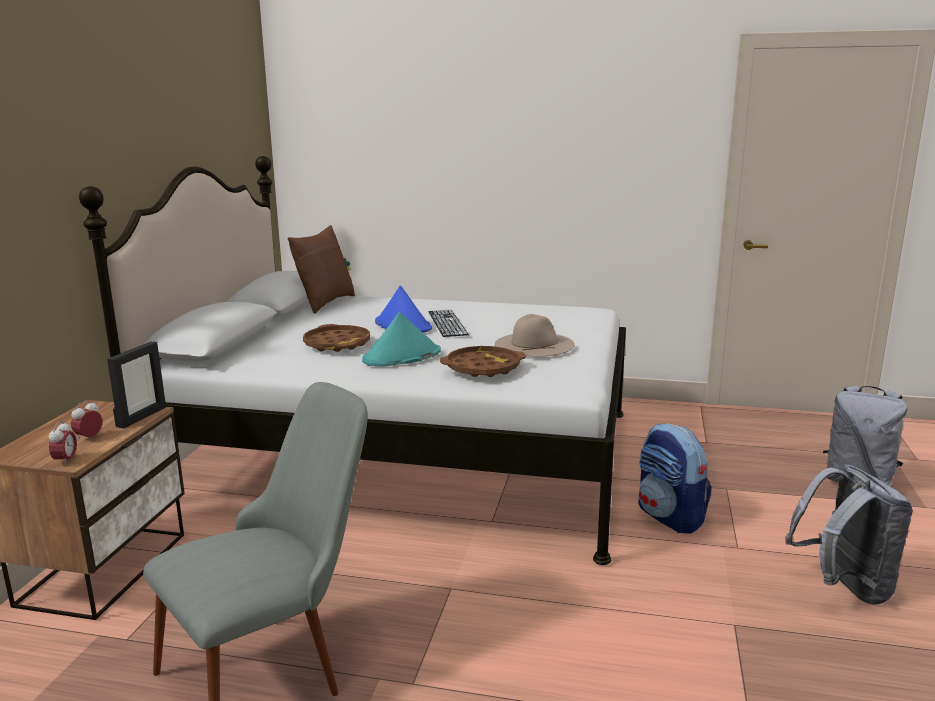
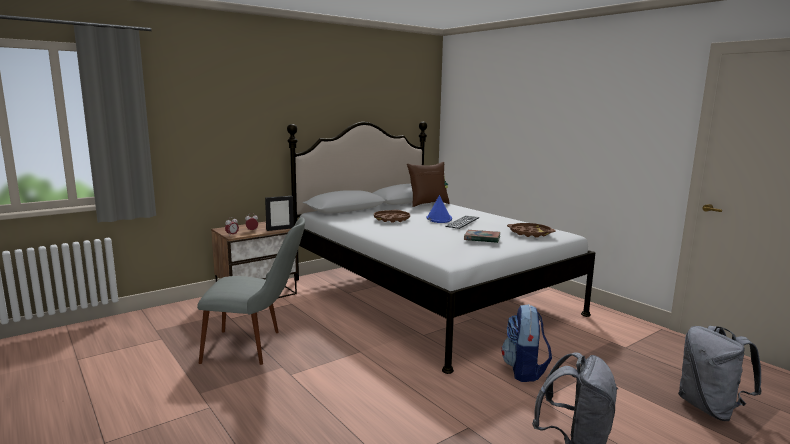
camera: 40 degrees right, 5 degrees down
(401, 356) = (405, 229): turquoise hat -> none
(483, 368) = (428, 241): brown tray -> brown tray (530, 233)
(534, 344) = (482, 239): beige hat -> book

